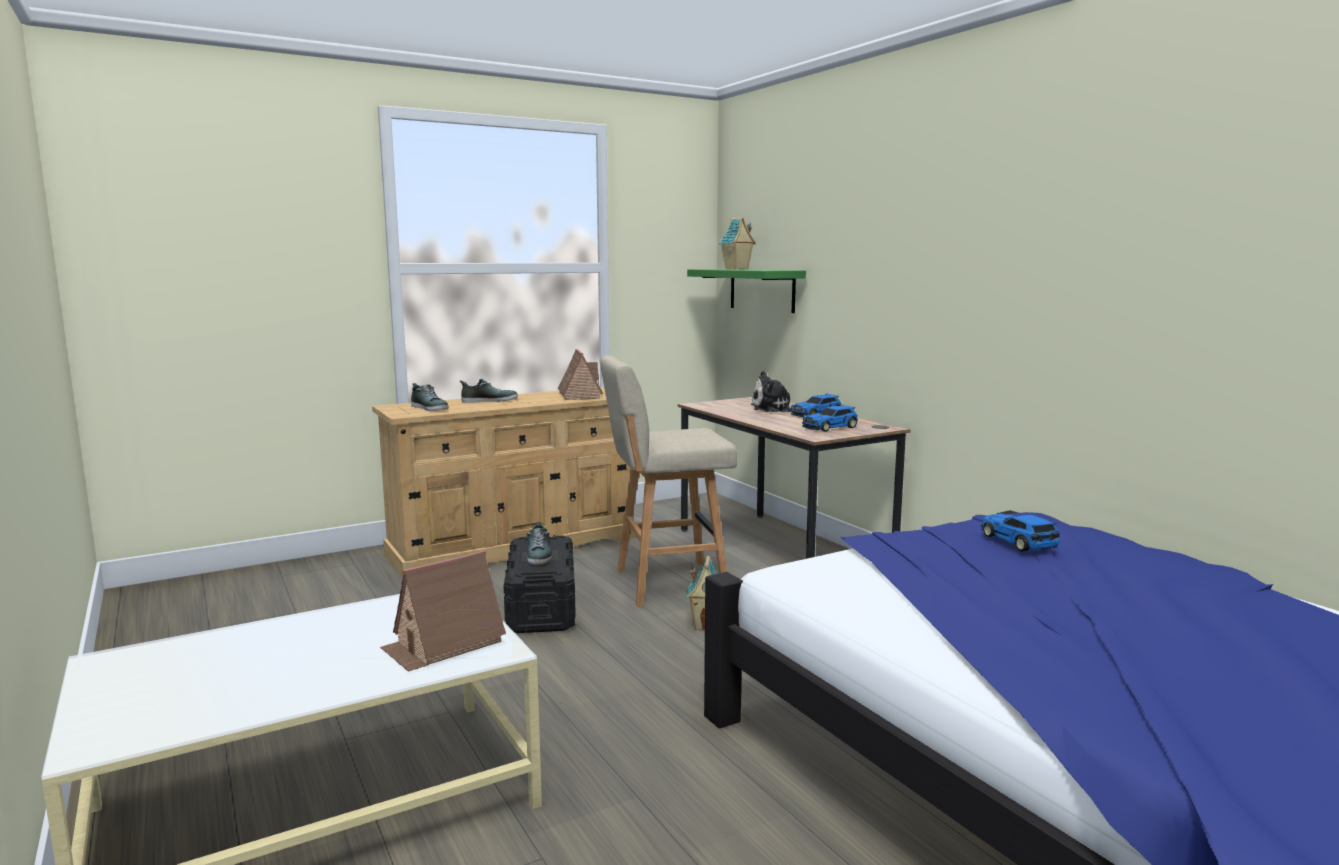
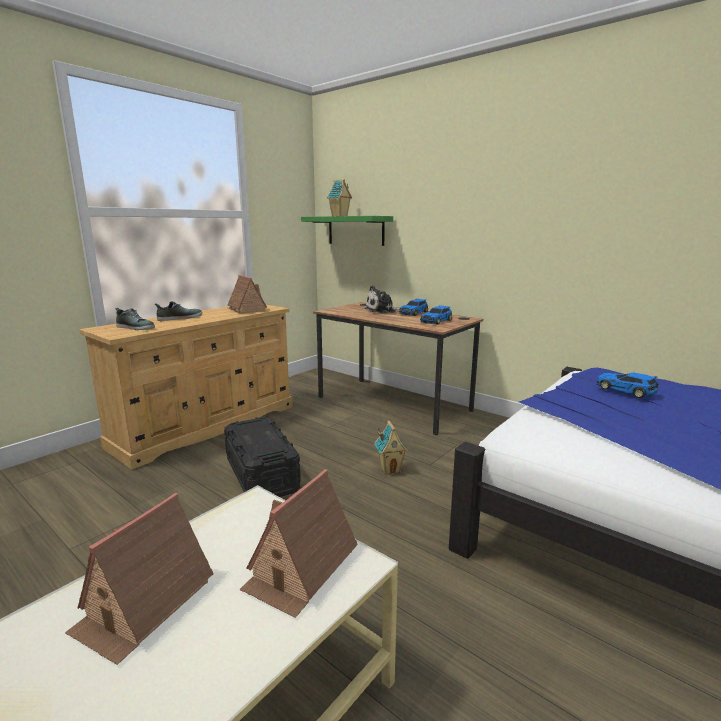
camera: 20 degrees left, 5 degrees up
(301, 642) = (144, 604): none -> toy house
(539, 555) = (259, 437): shoe -> none
(666, 583) = (338, 440): beige stool -> none

